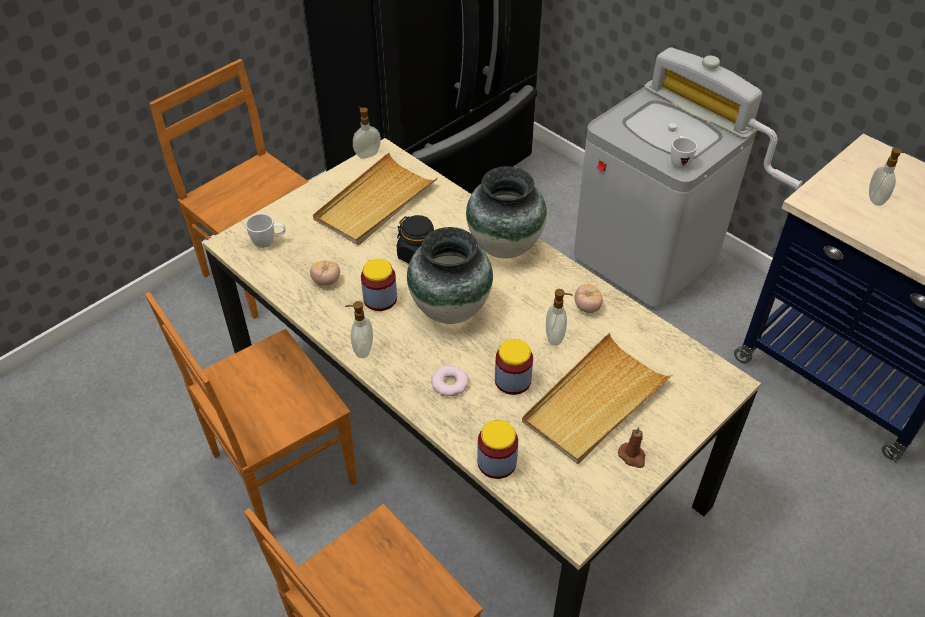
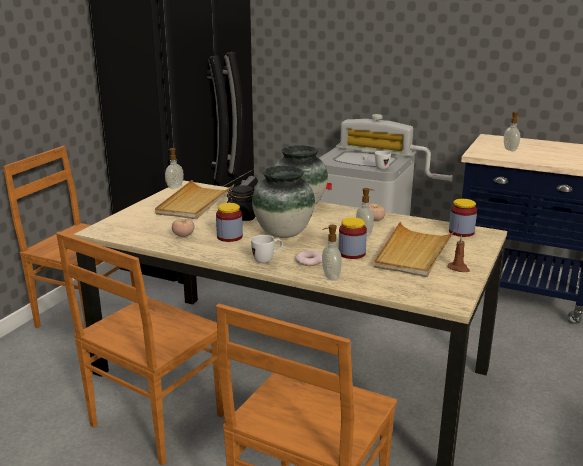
camera: 20 degrees left, 25 degrees down
(269, 242) = (127, 227): white mug -> white mug (267, 260)
(362, 349) = (233, 258): soap dispenser -> soap dispenser (330, 277)
(496, 462) = (371, 286): jar -> jar (461, 232)

